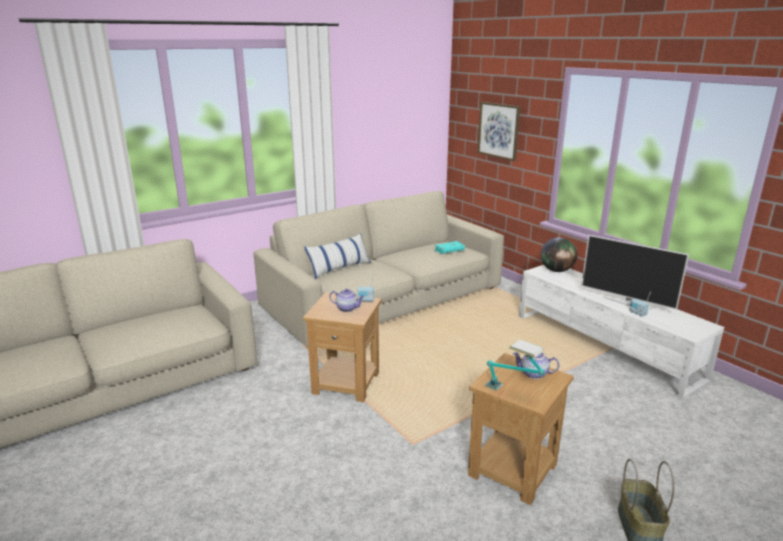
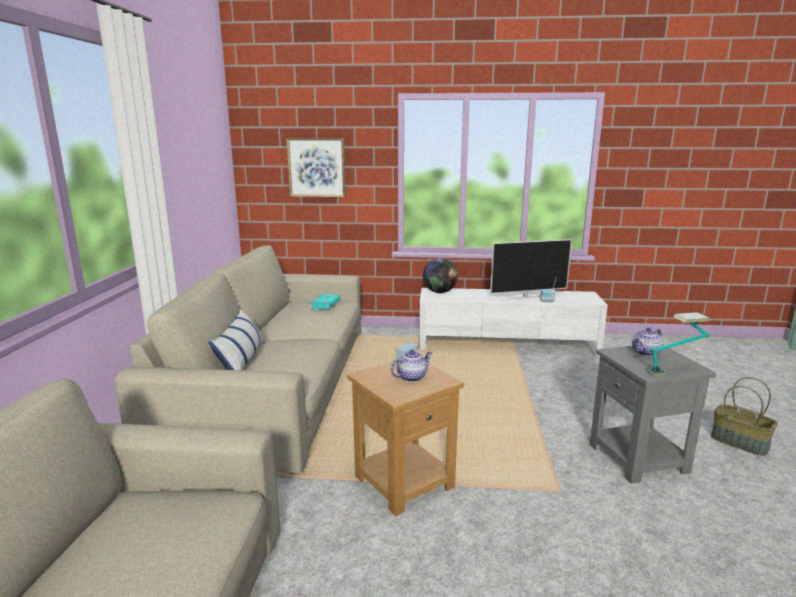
camera: 50 degrees left, 5 degrees down
(512, 470) = (639, 458): brown side table -> grey side table

